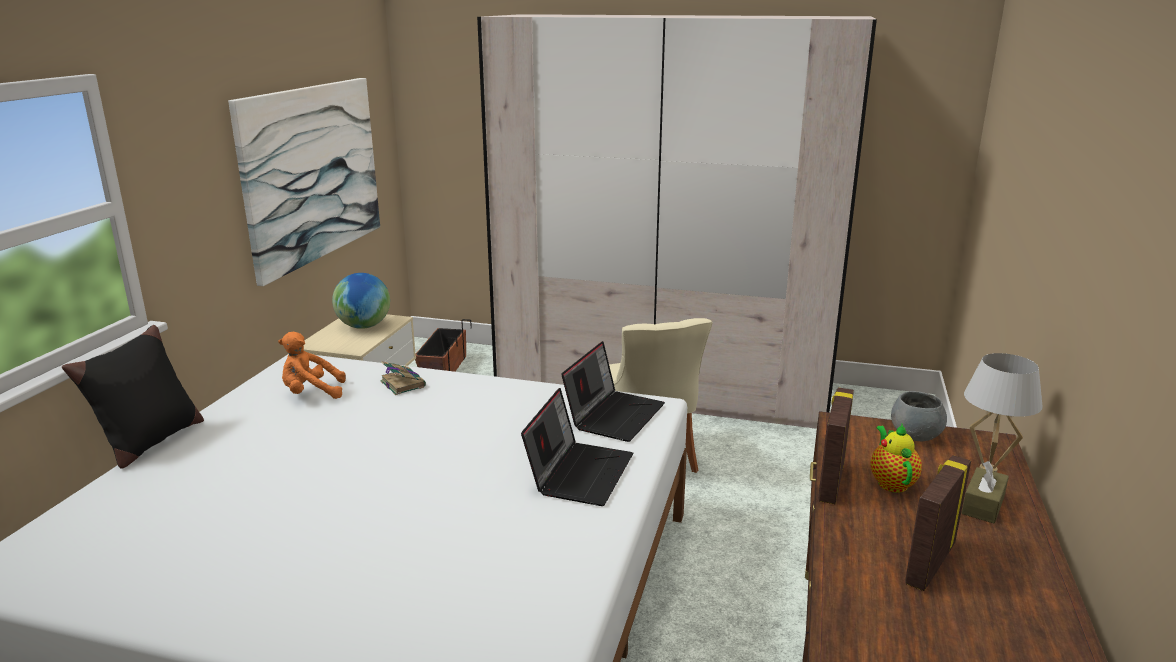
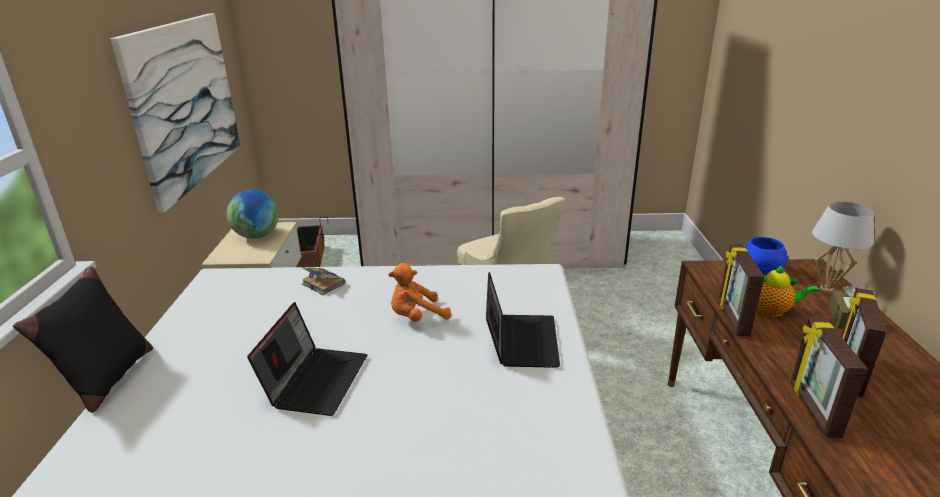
camera: 15 degrees left, 5 degrees up
(311, 393) = (244, 305): orange plush toy -> orange plush toy (417, 317)
(614, 415) = (516, 285): laptop -> laptop (315, 380)
(850, 591) = (812, 409): none -> picture frame
(891, 482) = (773, 311): teapot -> teapot turned 120 degrees clockwise
(916, 436) = (761, 270): grey bowl -> blue bowl

